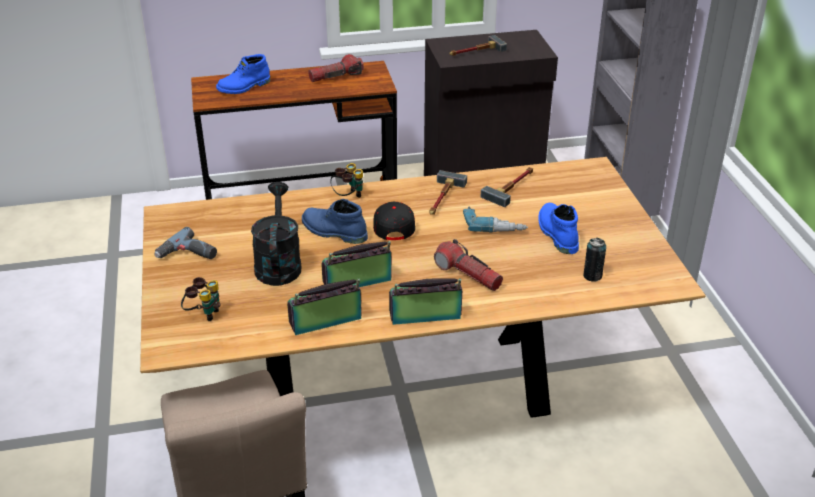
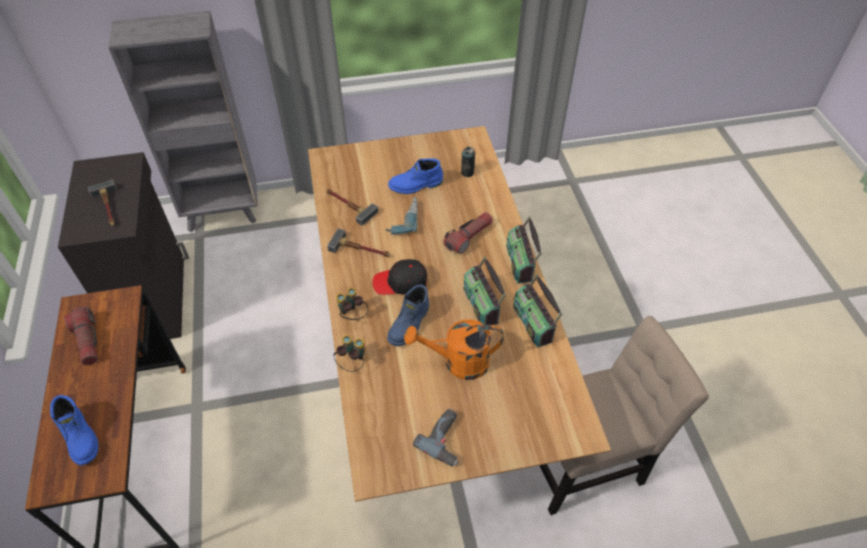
camera: 90 degrees left, 15 degrees up
(203, 313) = (532, 412): binoculars -> binoculars (352, 363)
(278, 263) = (458, 362): black watering can -> orange watering can

